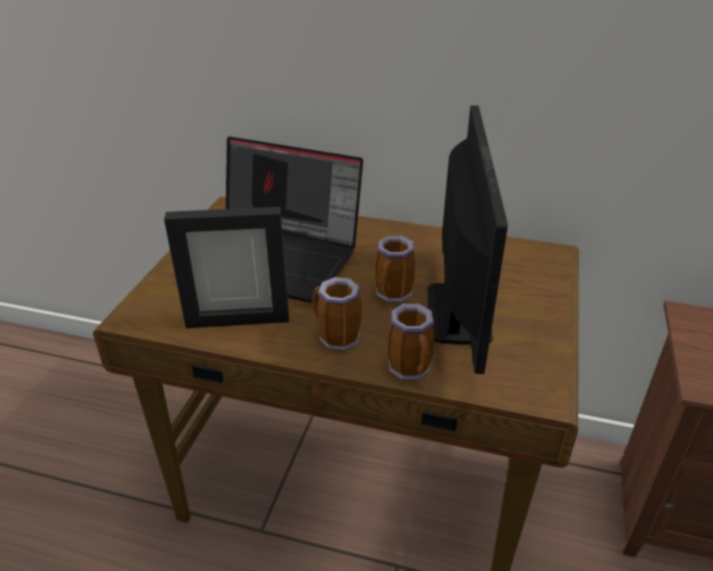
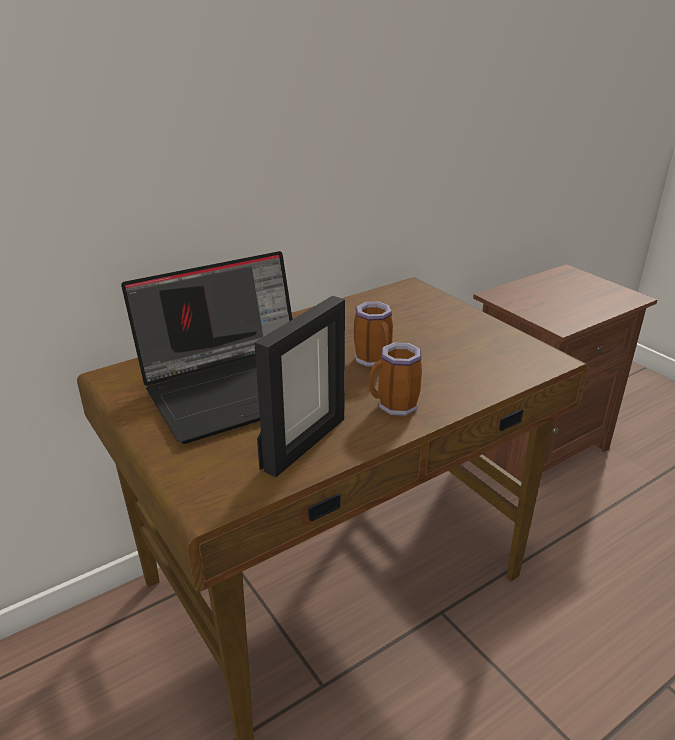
camera: 50 degrees left, 5 degrees down
(412, 369) = (472, 392): mug -> none
(458, 313) = (431, 347): monitor -> none

